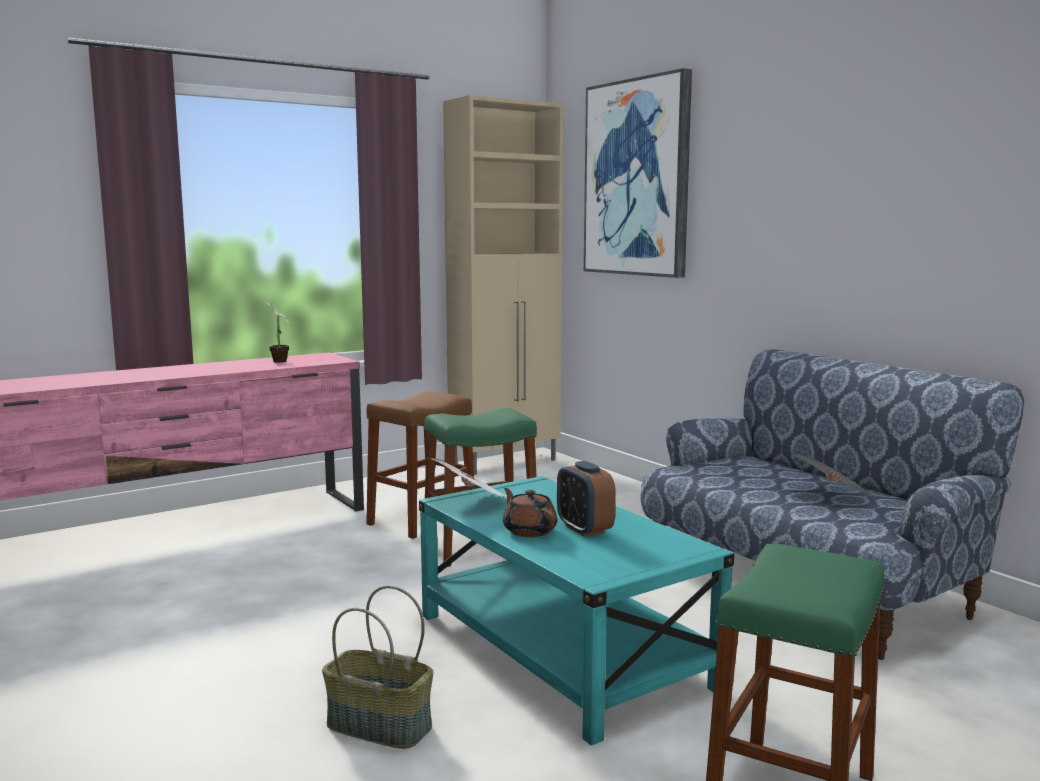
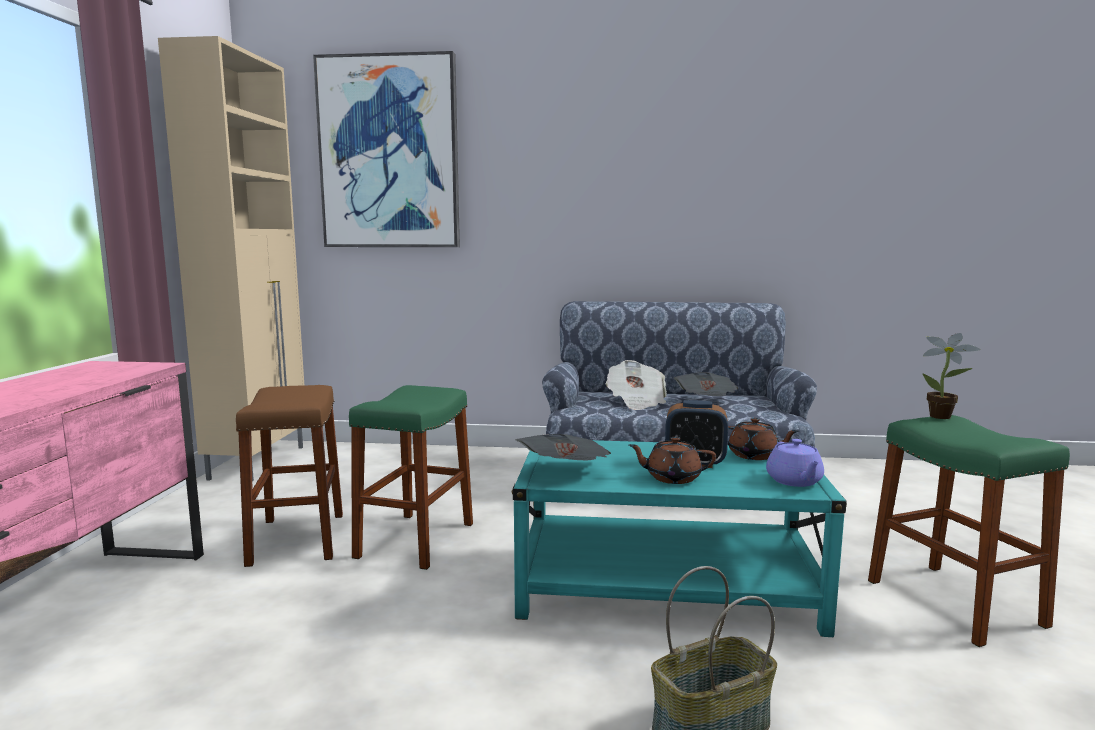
camera: 50 degrees left, 0 degrees up
(279, 362) = (66, 379): potted plant -> potted plant (944, 417)
(606, 567) = (794, 481): none -> purple teapot
(655, 542) = (754, 455): none -> brown teapot
(758, 477) = (636, 402): none -> newspaper

